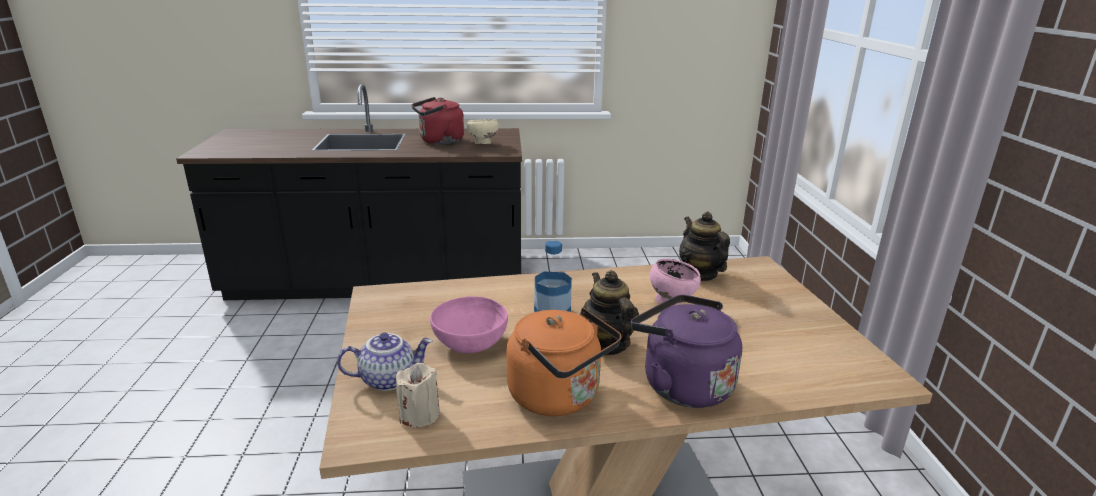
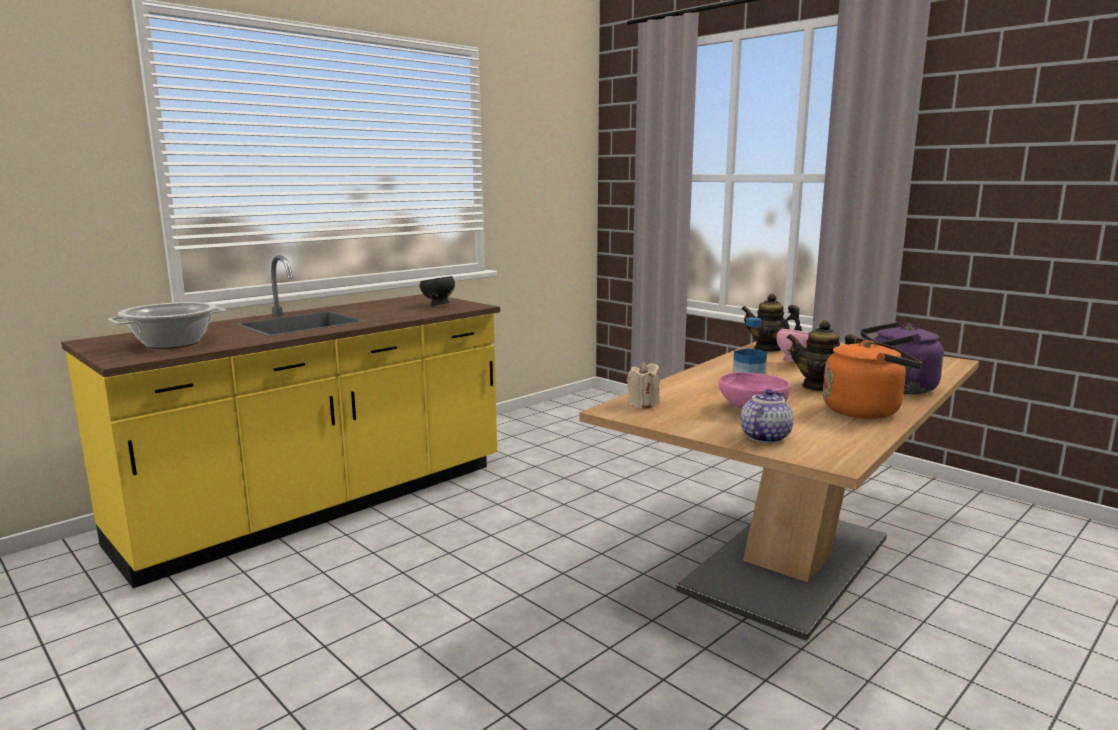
camera: 40 degrees left, 10 degrees down
(254, 144) = (172, 343): none -> cooking pot
(379, 283) = (321, 505): black counter -> yellow counter
(419, 415) = (830, 442): beige candle -> beige candle (643, 404)
(439, 141) = (388, 310): red kettle -> none
(482, 144) = (438, 306): beige bowl -> black bowl

